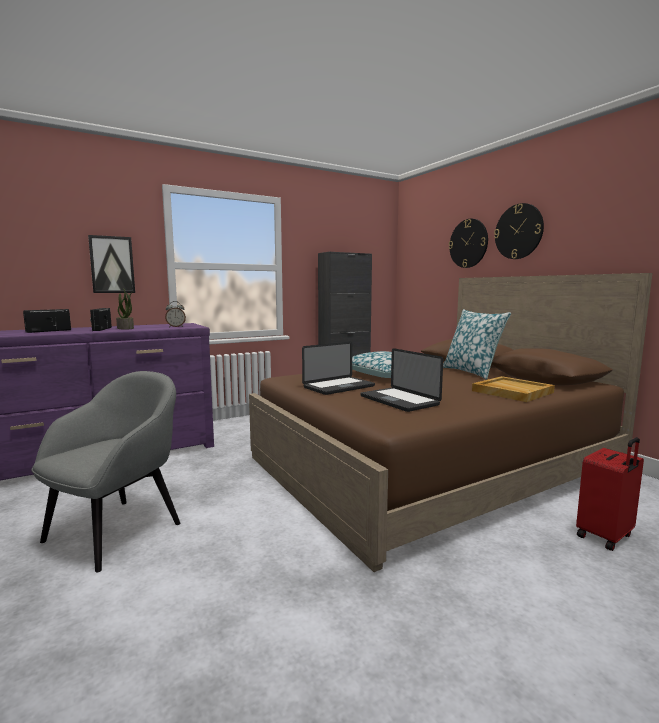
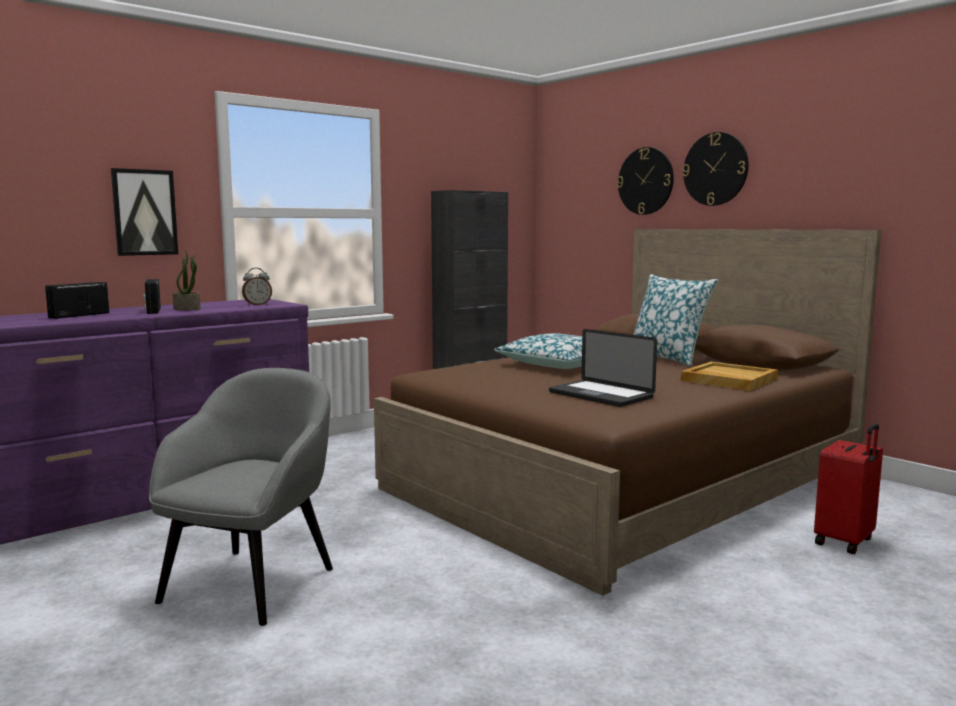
camera: 10 degrees left, 0 degrees up
(339, 387) = (511, 382): laptop -> none

